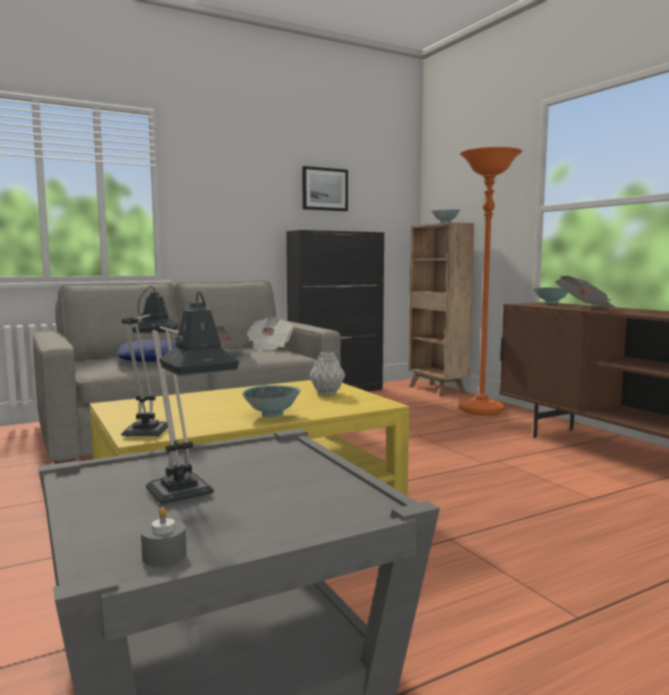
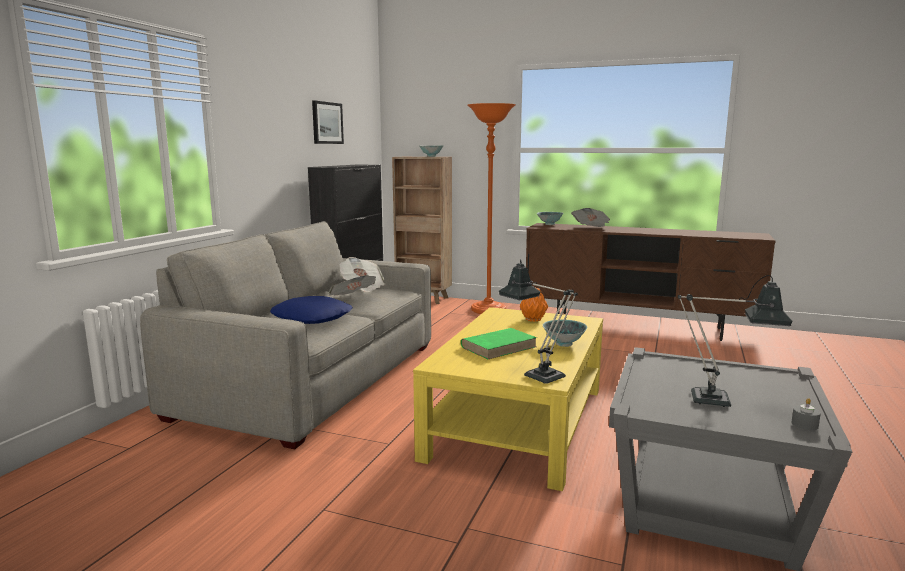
camera: 40 degrees left, 5 degrees up
(209, 404) = (499, 346): none -> green book
(327, 393) = (533, 320): grey vase -> orange vase

